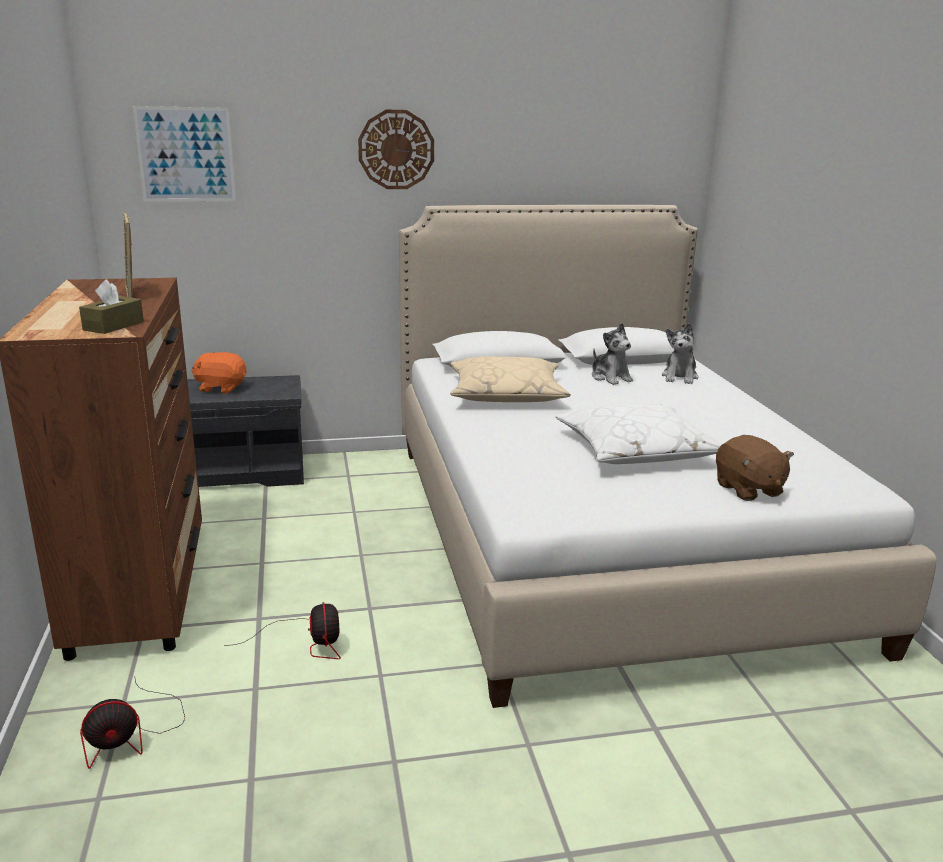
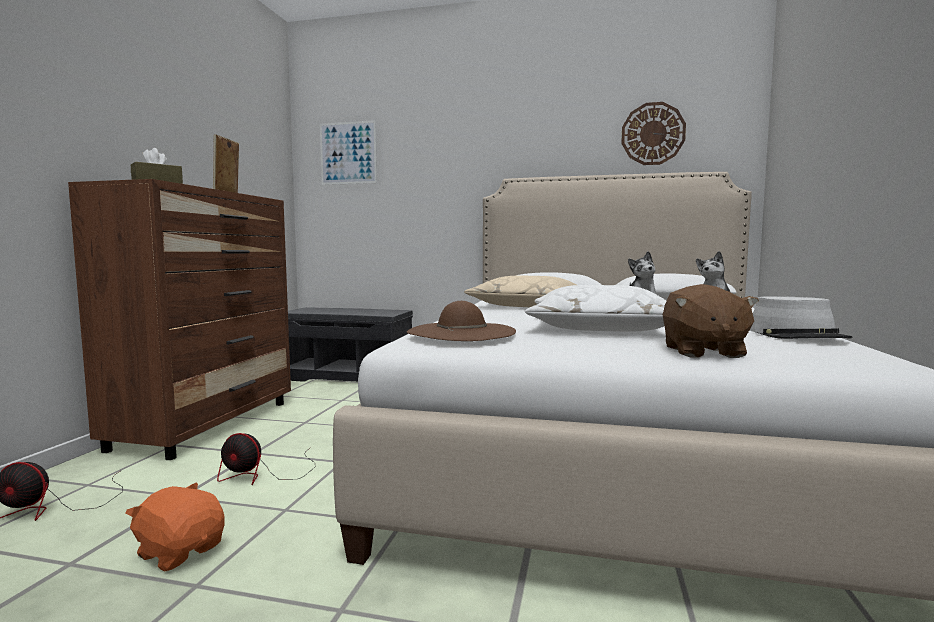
camera: 25 degrees right, 15 degrees down
(221, 388) = (351, 311): orange plush toy -> orange plush toy (181, 551)
(308, 642) = (264, 474): fan -> fan turned 90 degrees clockwise
(396, 150) = (486, 142): wall clock -> wall clock (653, 134)
(546, 487) = (461, 332): none -> brown hat
(785, 442) = (797, 335): none -> grey hat

